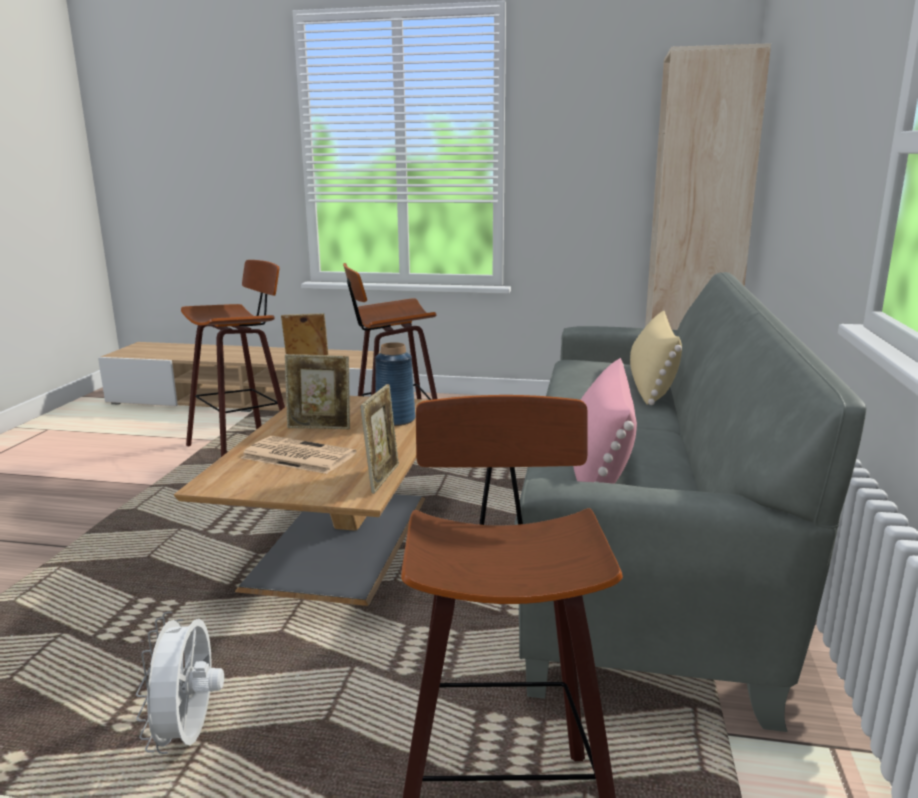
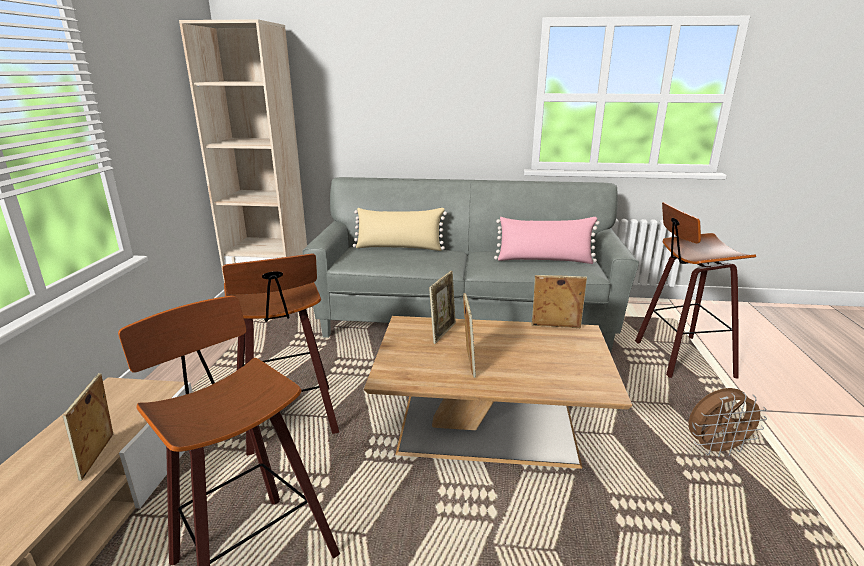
camera: 95 degrees left, 5 degrees up
(190, 736) = (716, 449): white fan -> brown fan
(296, 456) = (534, 363): newspaper -> none
(396, 420) = (443, 332): blue vase -> picture frame

